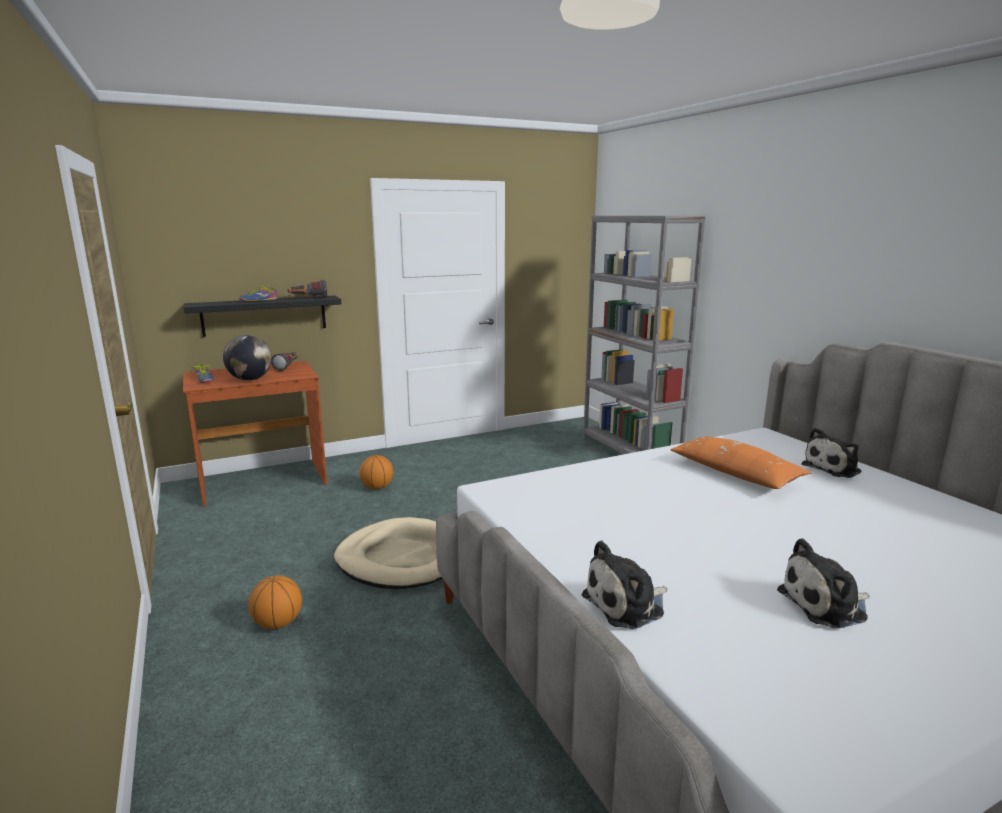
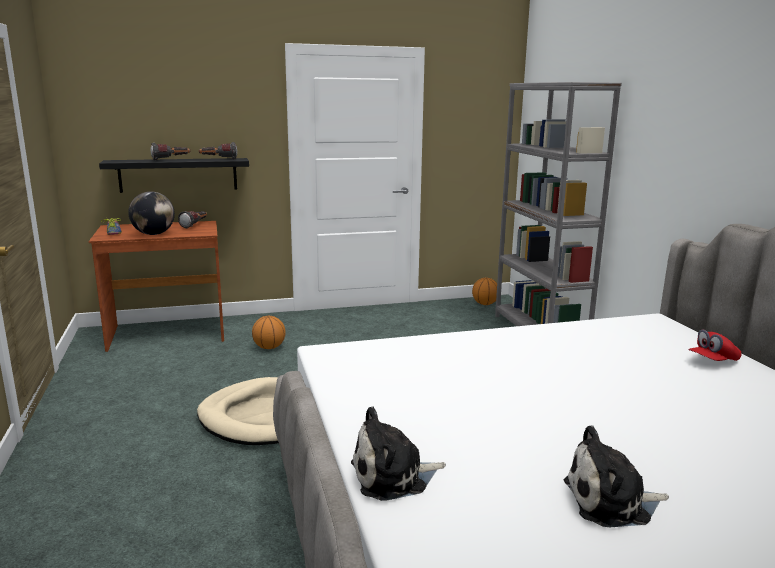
camera: 10 degrees right, 0 degrees up
(258, 300) = (171, 160): shoe -> flashlight
(278, 623) = (124, 464): basketball -> basketball (485, 304)
(735, 474) = (594, 358): orange pillow -> none
(833, 468) = (713, 361): plush toy -> red cap

